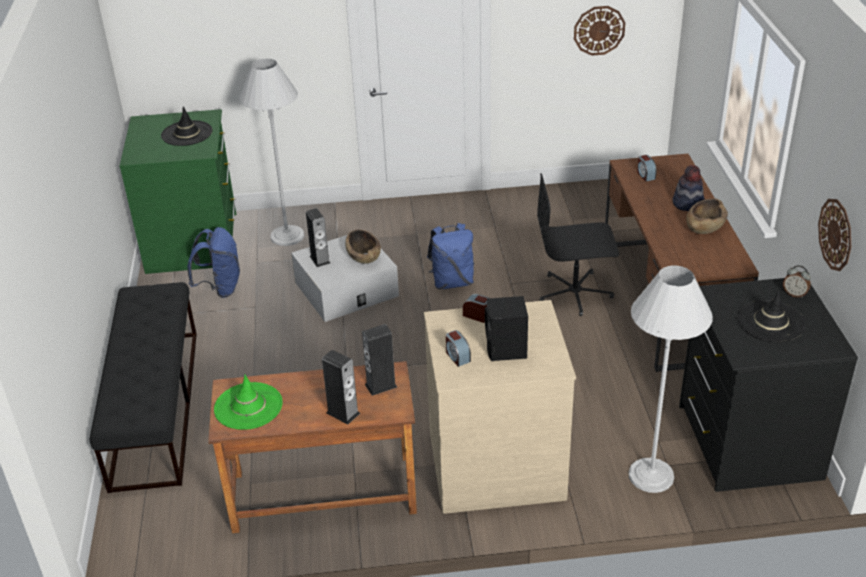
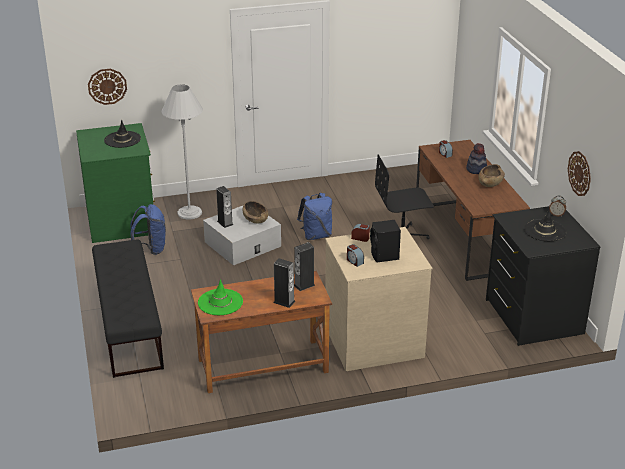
camera: 10 degrees left, 5 degrees down
(599, 30) = (401, 60): wall clock -> wall clock (107, 86)
(651, 476) = (475, 340): white floor lamp -> none

